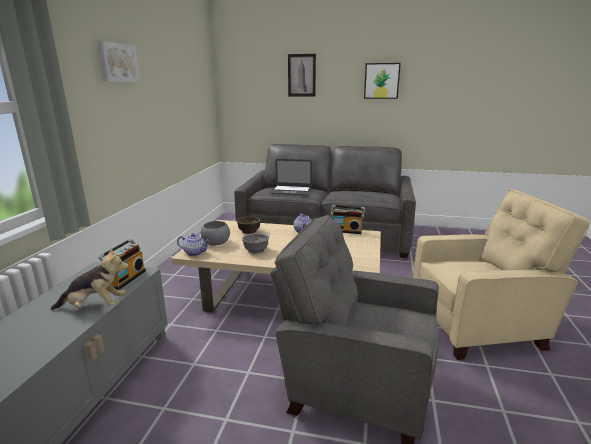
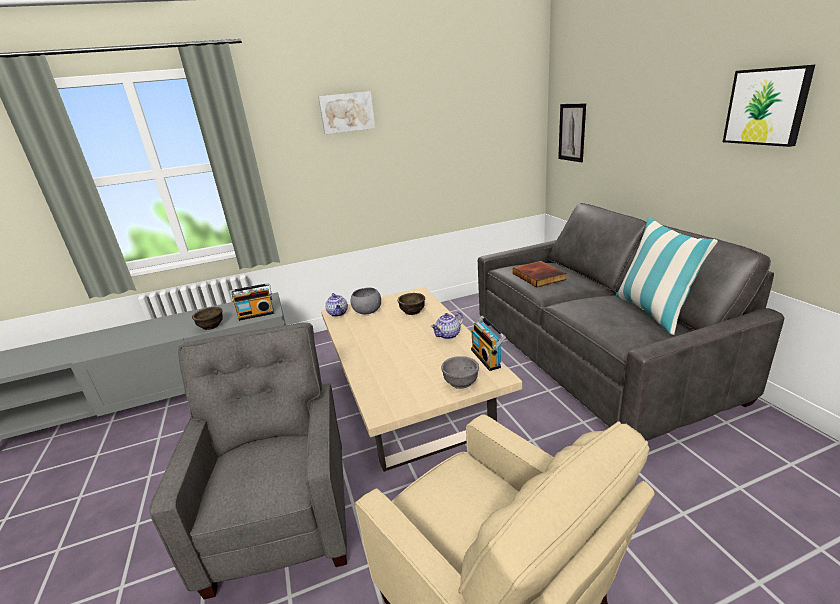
camera: 60 degrees right, 5 degrees up
(95, 306) = (211, 326): plush toy -> brown bowl
(256, 250) = (369, 334): grey bowl -> grey bowl (460, 382)
(291, 190) = (539, 276): laptop -> book
(301, 75) = (638, 97): picture -> picture (572, 132)
(366, 190) = (653, 312): none -> pillow

